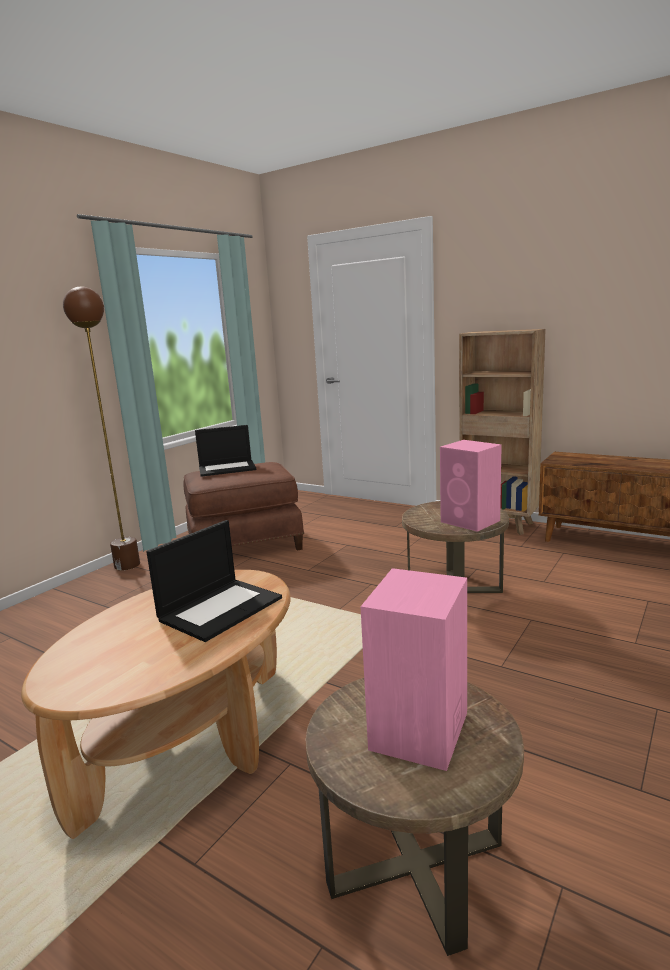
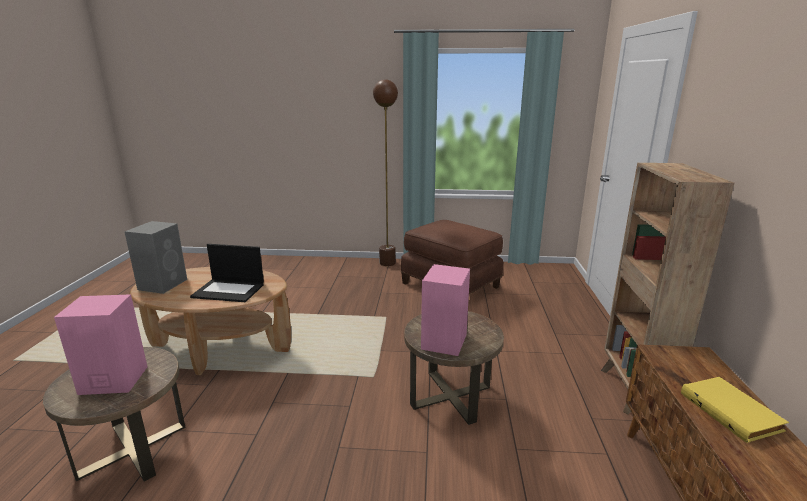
camera: 60 degrees right, 5 degrees up
(96, 670) = (163, 284): none -> grey speaker
(227, 468) = (454, 225): laptop -> none
(630, 462) = (732, 412): none -> yellow book

